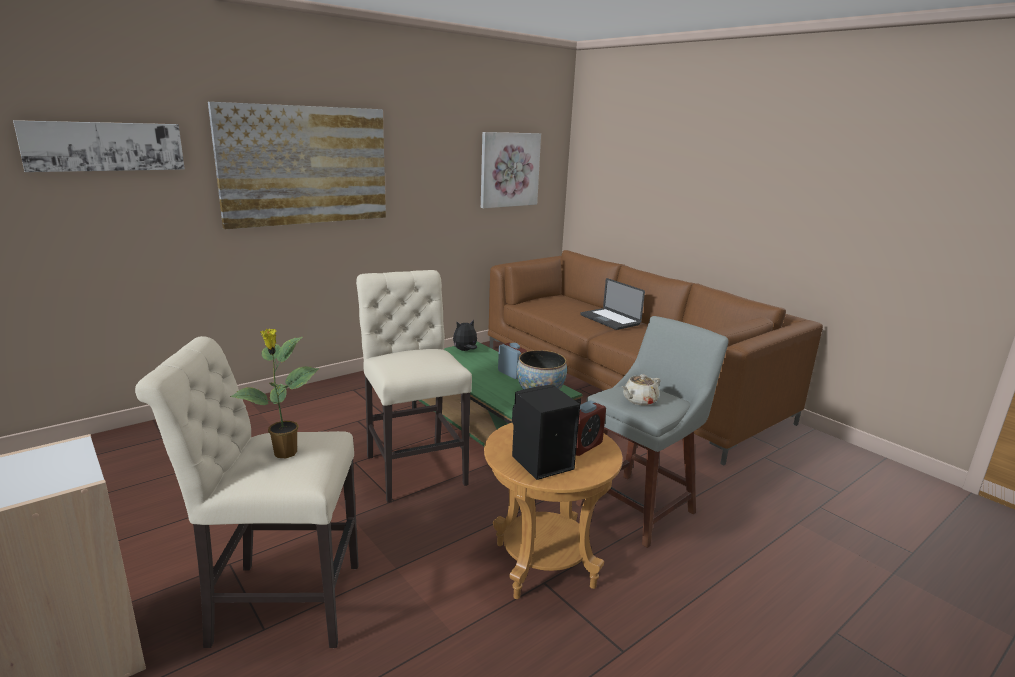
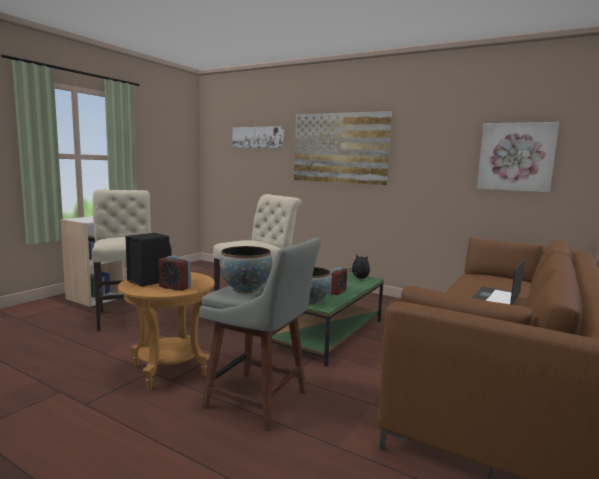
camera: 70 degrees right, 10 degrees down
(284, 453) = (120, 237): potted plant -> none
(639, 400) = (245, 289): beige teapot -> bowl

